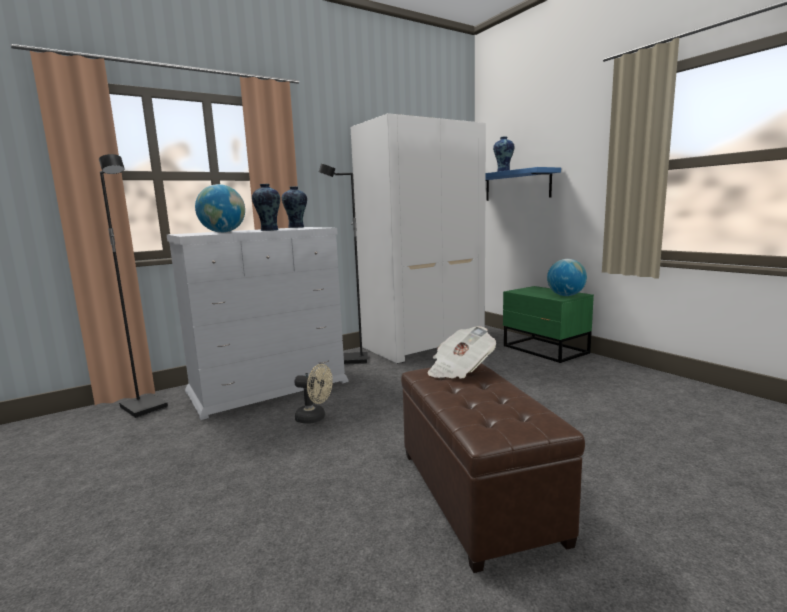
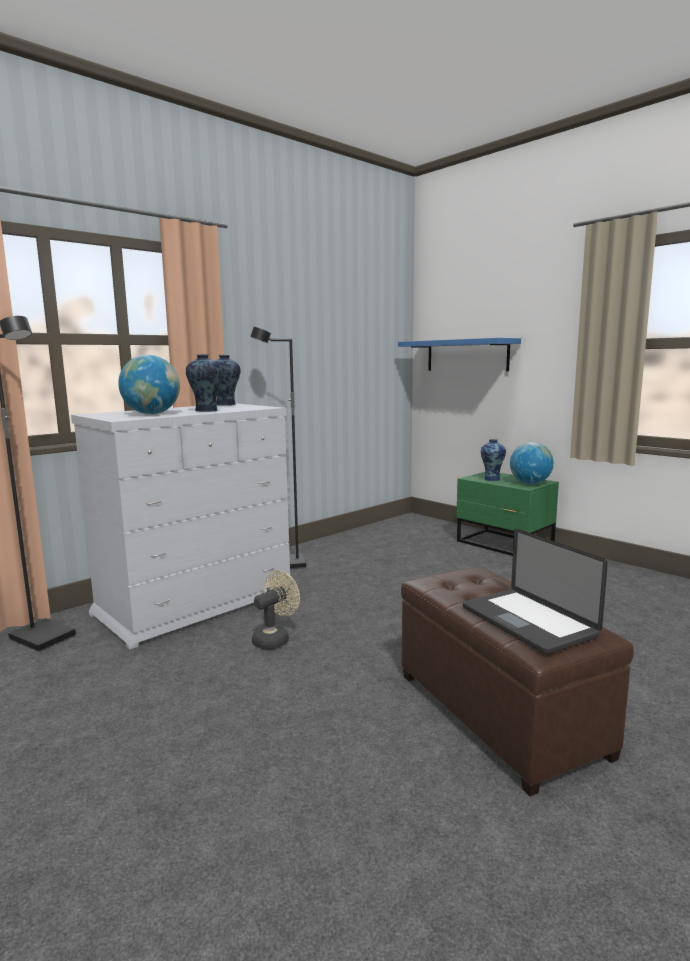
camera: 10 degrees left, 0 degrees up
(315, 418) = (275, 639): beige fan -> beige fan turned 60 degrees counterclockwise
(423, 344) = (363, 541): white wardrobe -> none
(459, 370) = (468, 577): newspaper -> none
(488, 410) = (527, 622): none -> laptop
(503, 172) = (454, 339): vase -> vase (492, 479)

